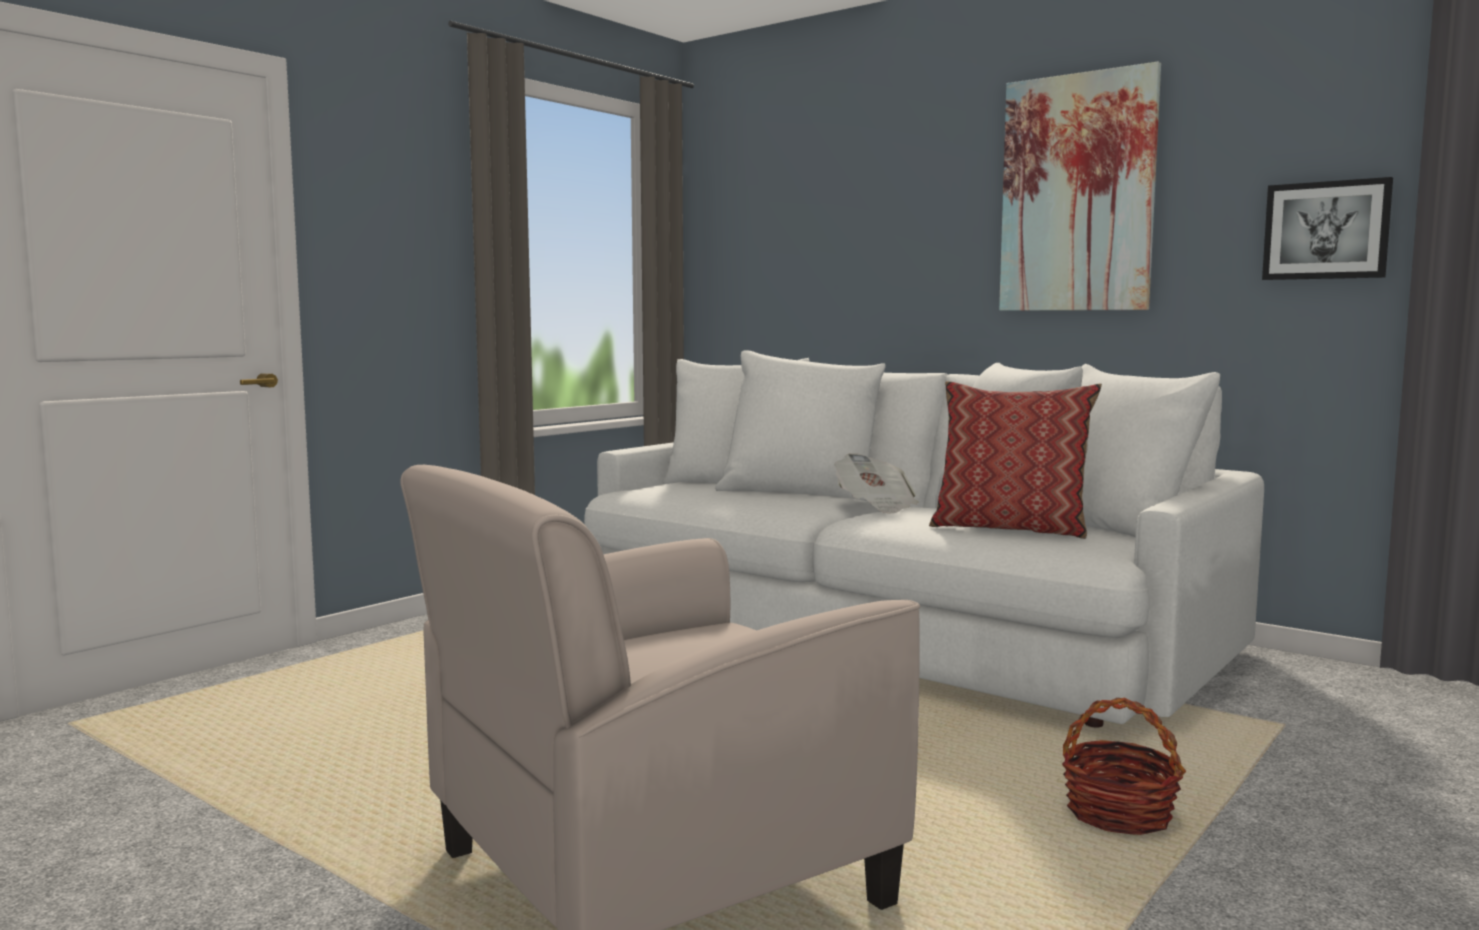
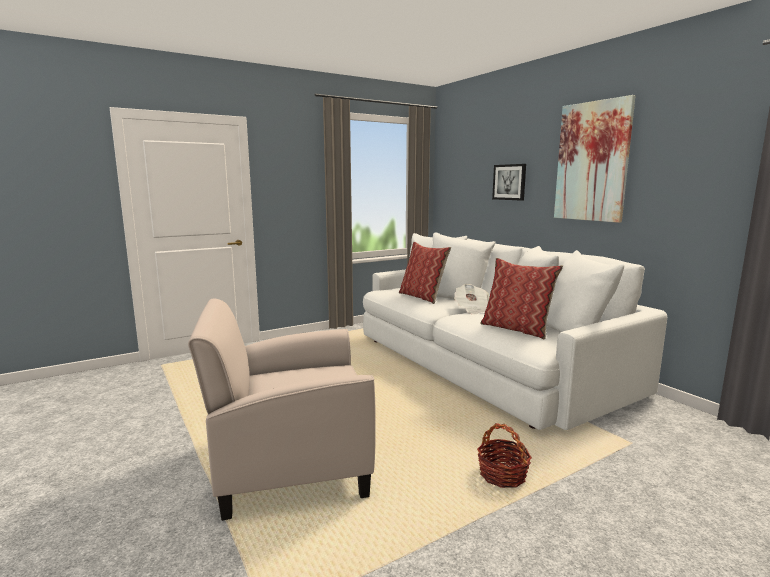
camera: 20 degrees right, 5 degrees up
(742, 494) = (422, 297): none -> pillow
(1326, 230) = (712, 186): picture -> picture (509, 182)

